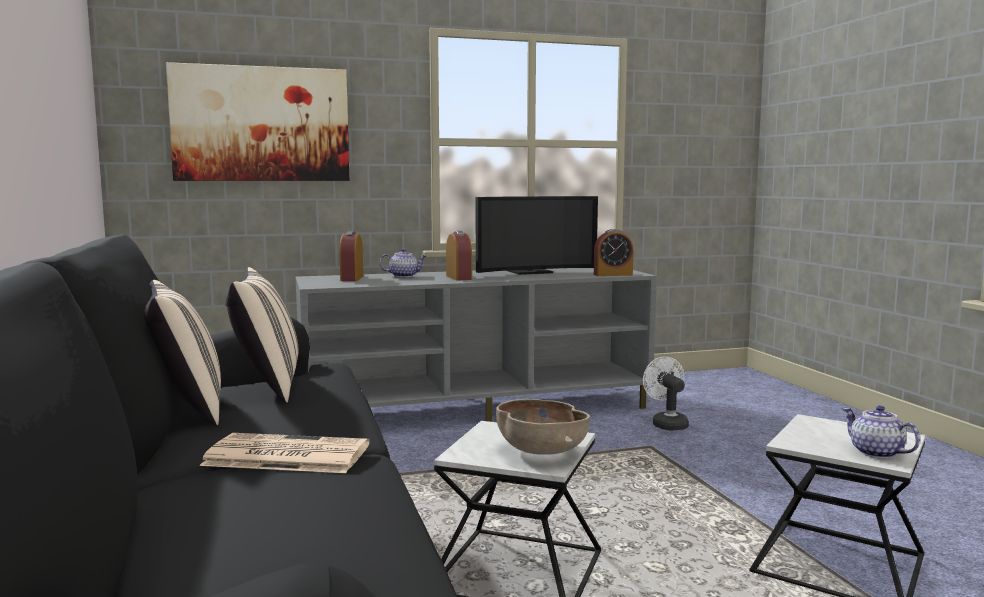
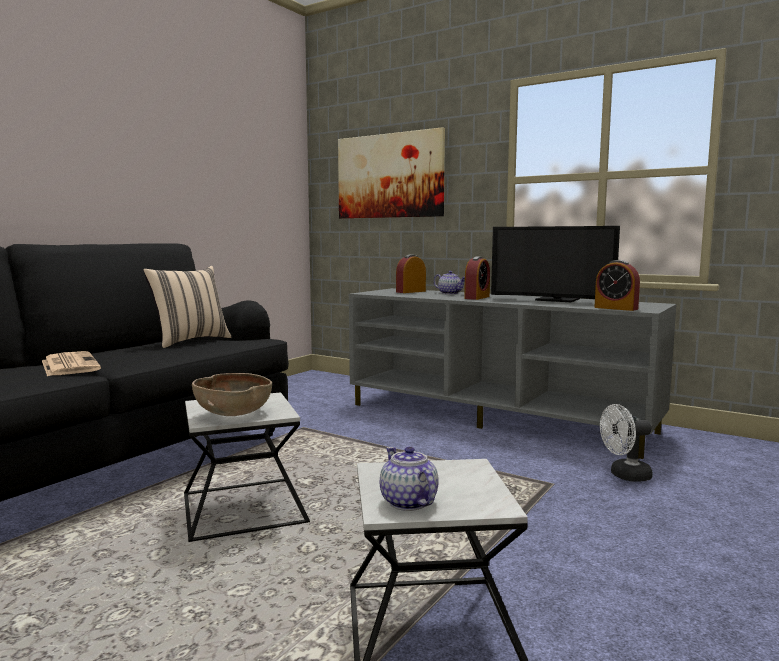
camera: 50 degrees right, 0 degrees up
(184, 410) = (136, 343): beige pillow -> none
(667, 424) = (625, 476): white fan -> white fan turned 135 degrees counterclockwise
(875, 452) = (407, 502): teapot -> teapot turned 45 degrees counterclockwise

